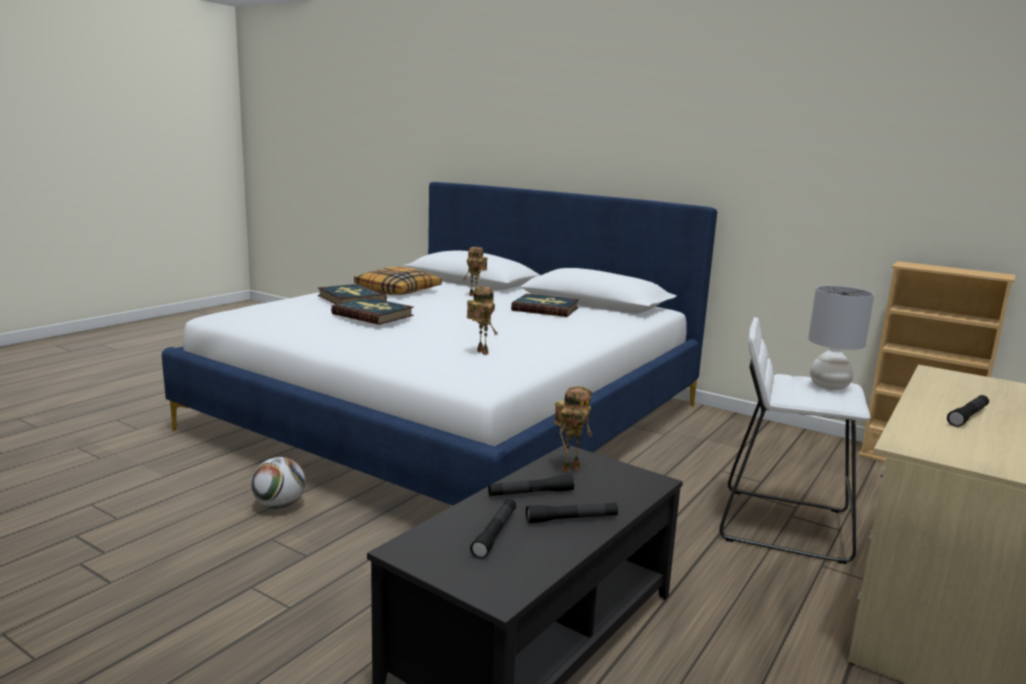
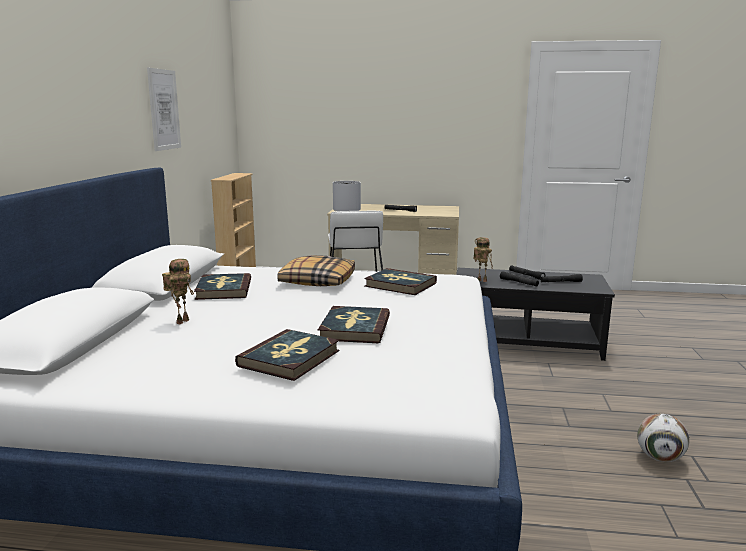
camera: 115 degrees left, 0 degrees up
(279, 506) = (534, 442): football -> football (660, 458)
(398, 291) = (186, 359): pillow -> pillow (317, 281)
(480, 352) = (400, 285): toy robot -> book
(795, 146) = (164, 109): none -> picture

